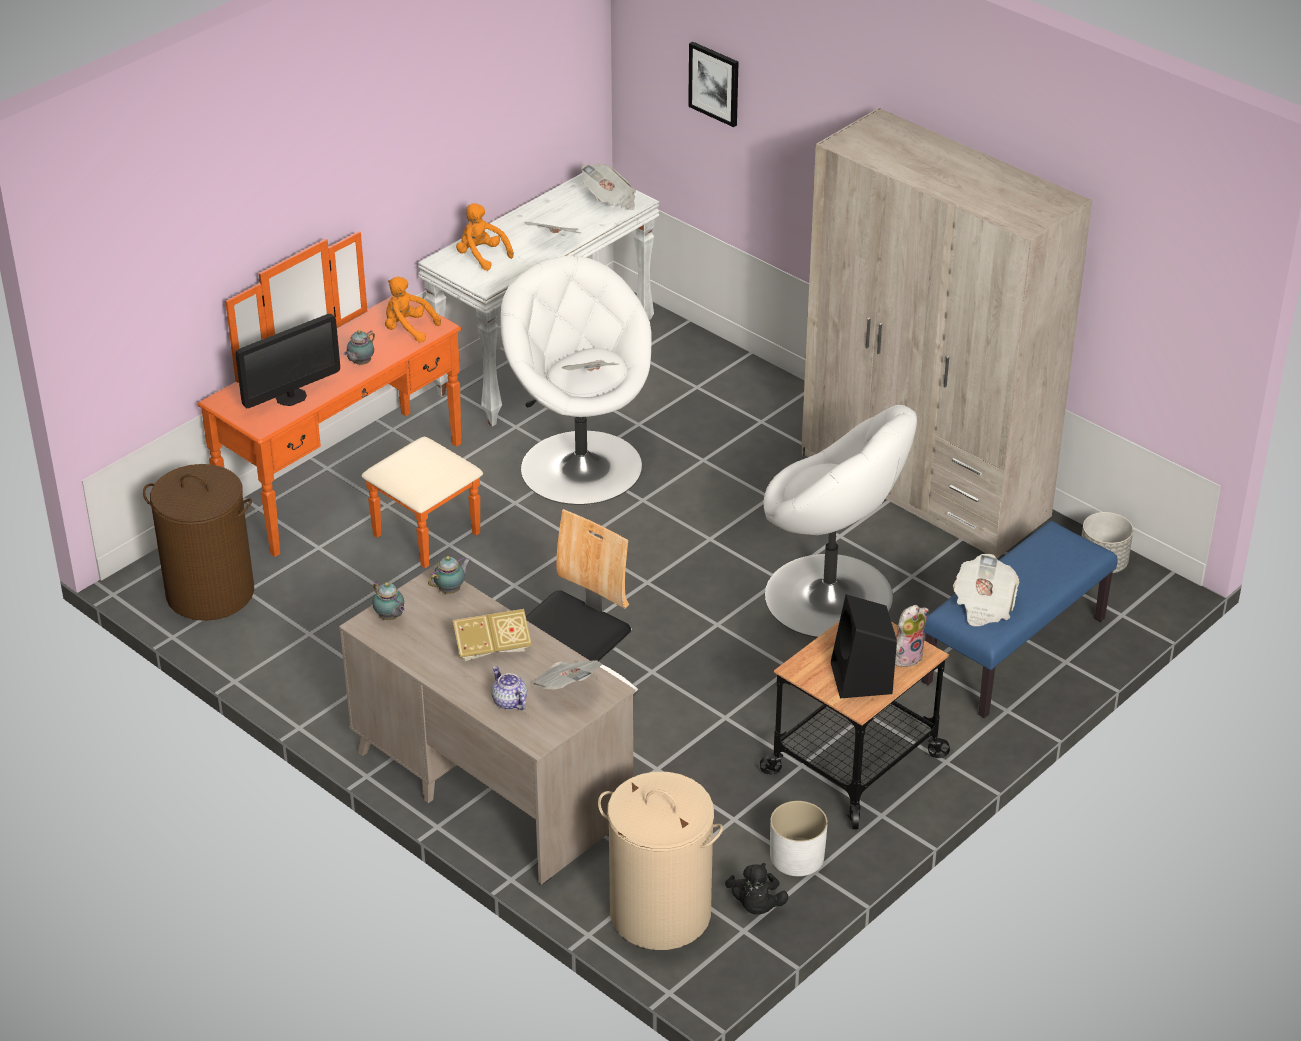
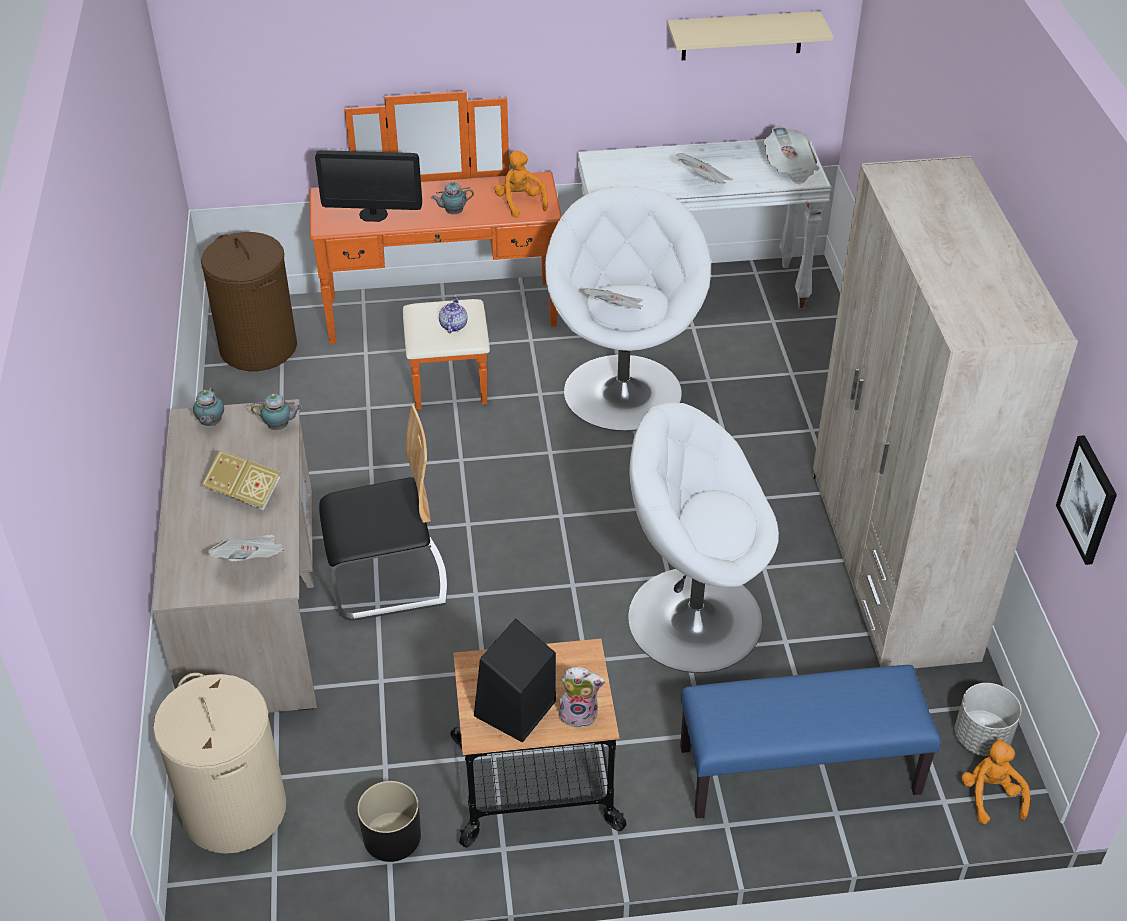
camera: 40 degrees right, 5 degrees up
(481, 256) = (630, 168): orange plush toy -> orange plush toy (991, 796)
(509, 701) = (197, 546): teapot -> teapot (453, 325)
(529, 92) = (742, 35): none -> beige shelf
(714, 83) = (897, 85): picture -> picture (1088, 499)
(755, 906) = (309, 858): black plush toy -> none
(796, 857) = (391, 837): white planter -> black planter
(830, 597) = (692, 617): white armchair -> white armchair turned 120 degrees clockwise
(983, 605) = (742, 709): newspaper -> none

